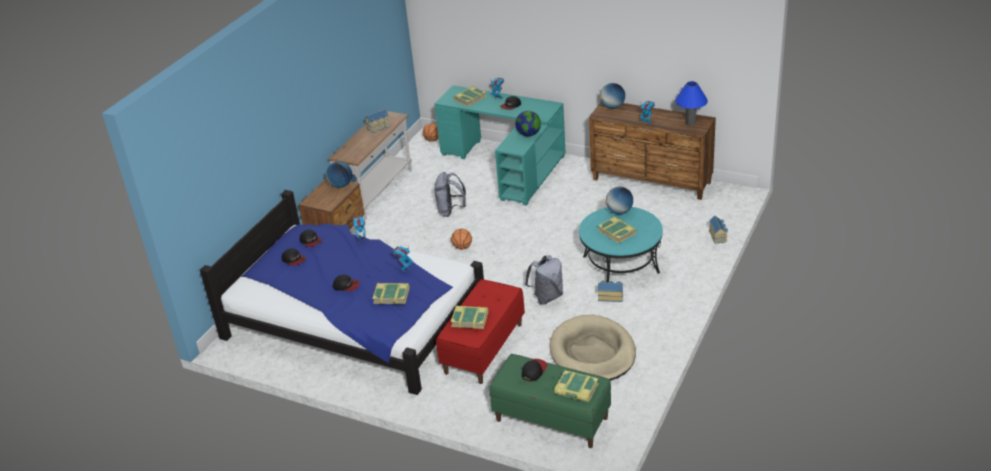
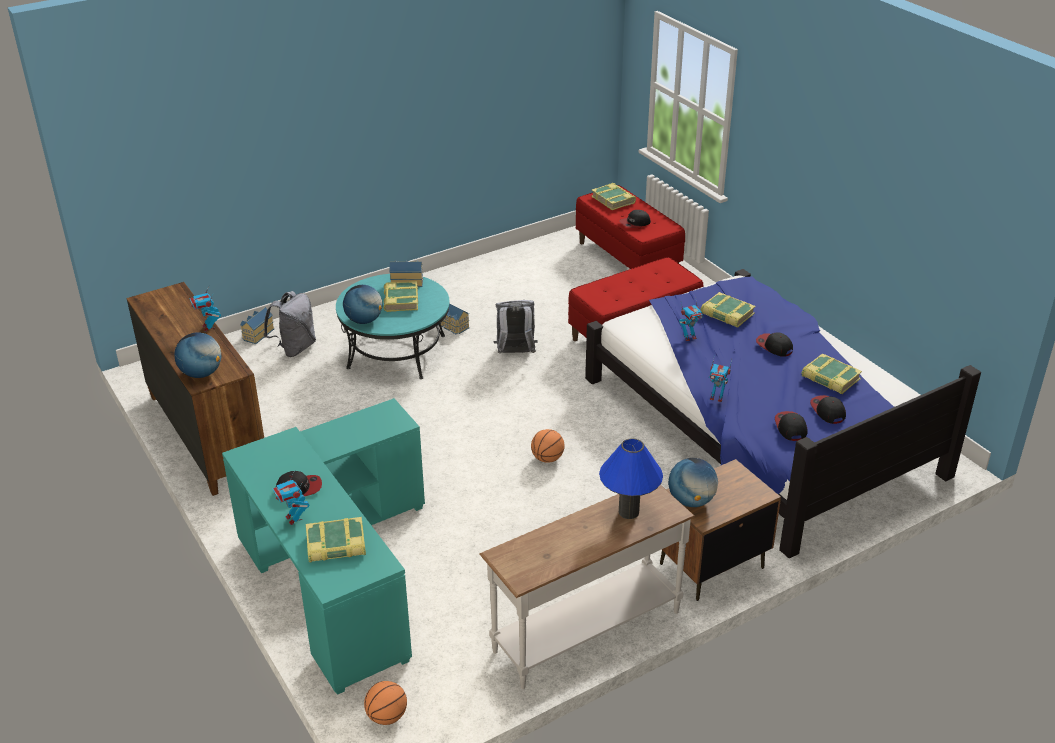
camera: 150 degrees left, 0 degrees up
(379, 127) = (557, 544): toy house -> toy house (406, 282)
(451, 211) = (507, 527): grey backpack -> grey backpack (295, 348)
(470, 319) = (653, 282): book -> book (830, 378)
(528, 134) = (341, 429): globe -> none
(551, 419) = (628, 258): green bench -> red bench
(593, 352) = (533, 288): beige dog bed -> none
(690, 122) = (164, 304): blue table lamp -> blue table lamp (628, 512)

